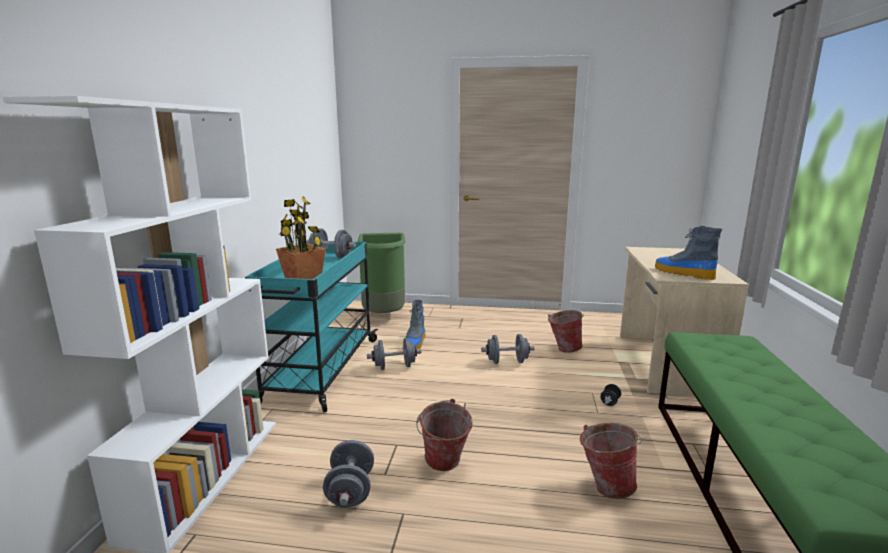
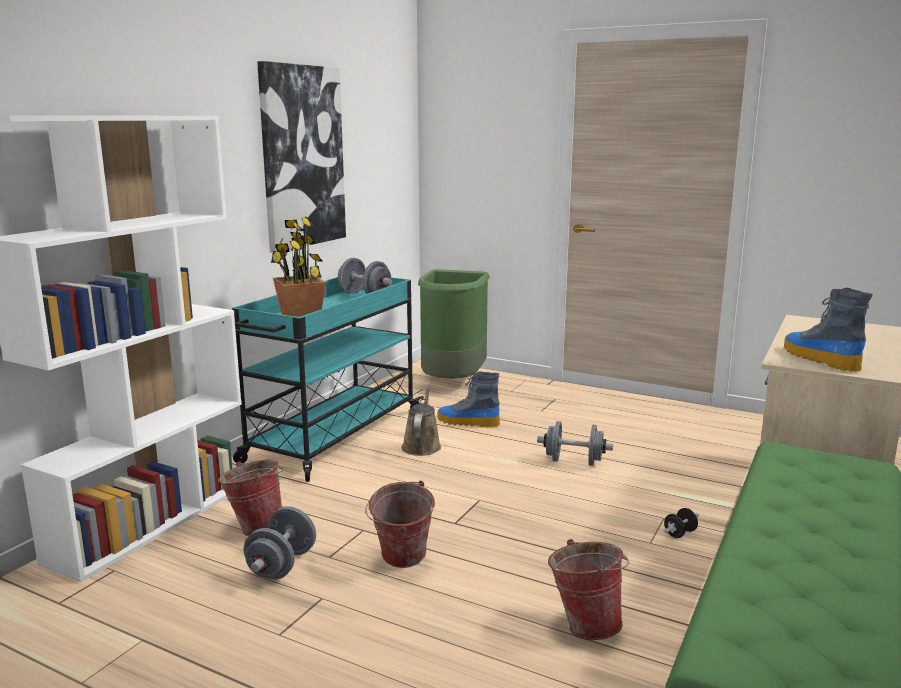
camera: 20 degrees right, 0 degrees up
(276, 149) = (302, 157): none -> picture
(394, 367) = (422, 445): grey dumbbell -> brown watering can
(415, 343) = (467, 422): boot -> boot turned 75 degrees clockwise
(563, 349) = (670, 457): bucket -> bucket (256, 527)

